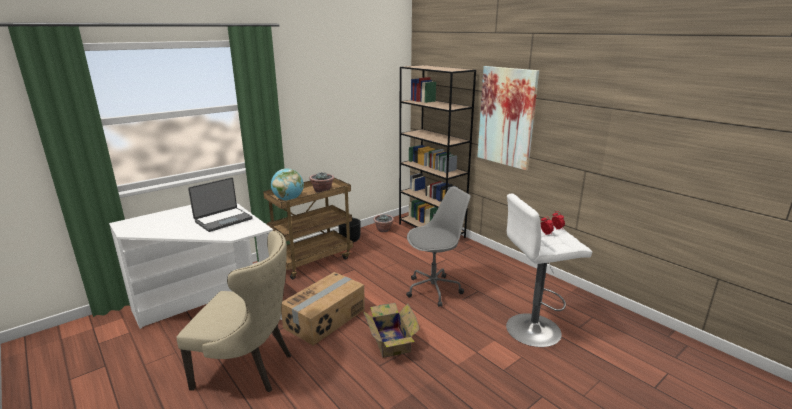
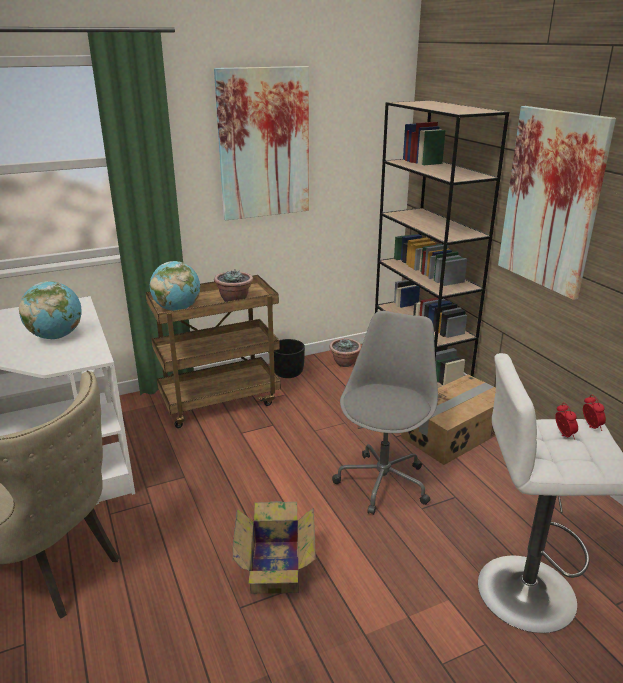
camera: 15 degrees right, 5 degrees up
(223, 220) = (56, 336): laptop -> globe
(325, 318) = (195, 504): cardboard box -> cardboard box (455, 433)
(329, 94) = (264, 144): none -> picture
(434, 289) = (383, 482): grey office chair -> grey office chair turned 60 degrees counterclockwise

